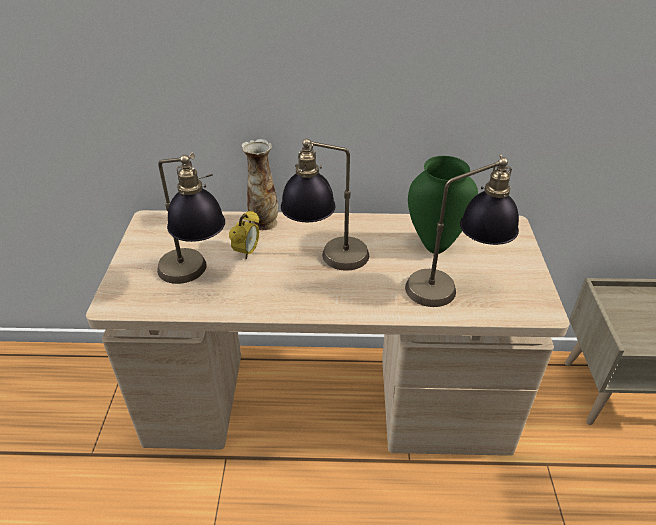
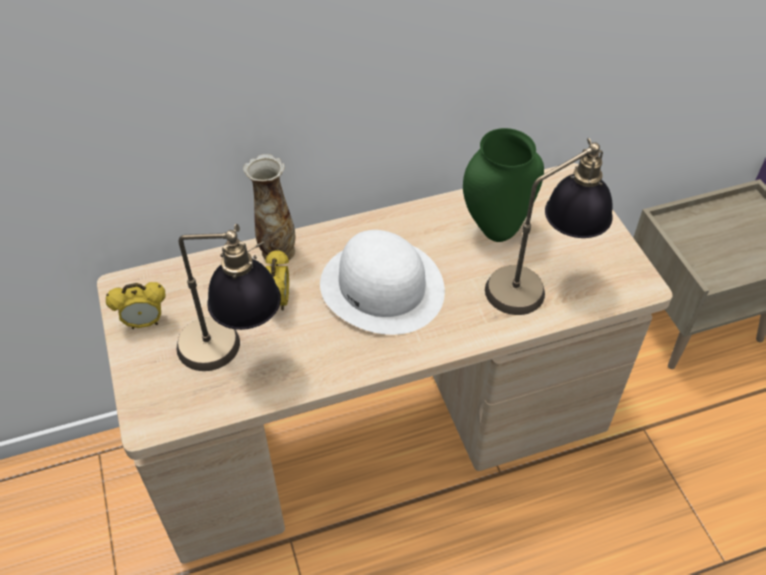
camera: 20 degrees left, 10 degrees up
(149, 244) = (145, 323): none -> alarm clock
(327, 261) = (382, 287): table lamp -> white hat

